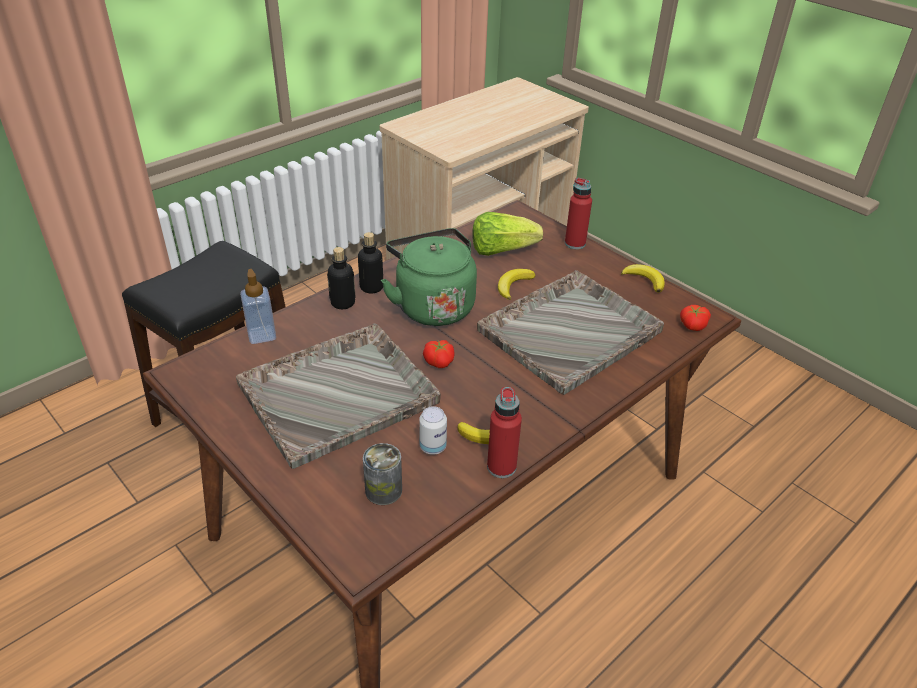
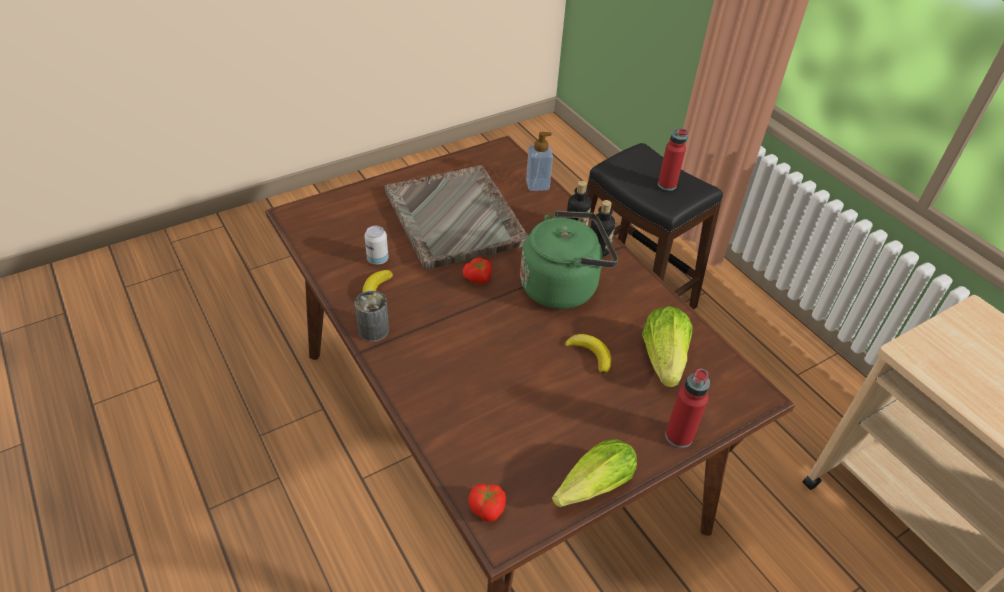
camera: 100 degrees right, 5 degrees up
(383, 490) = (346, 230): can -> can (373, 330)
(501, 467) = (340, 293): red bottle -> red bottle (667, 185)
(571, 331) = (501, 384): grey tray -> none
(644, 280) = (589, 489): banana -> lettuce

